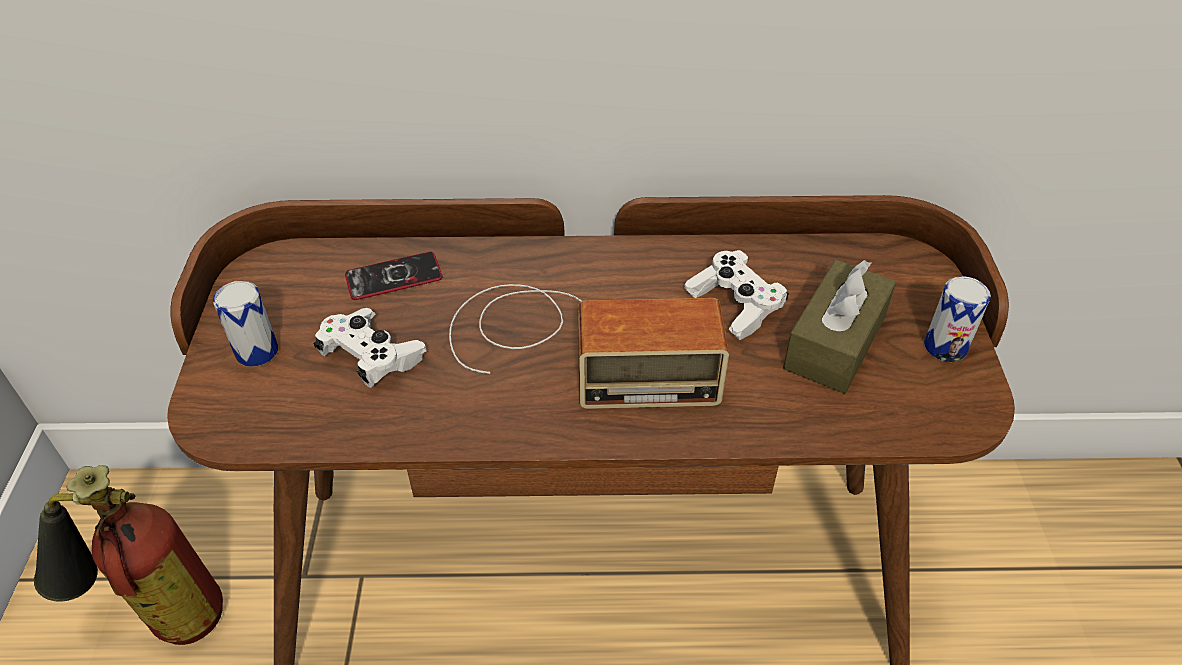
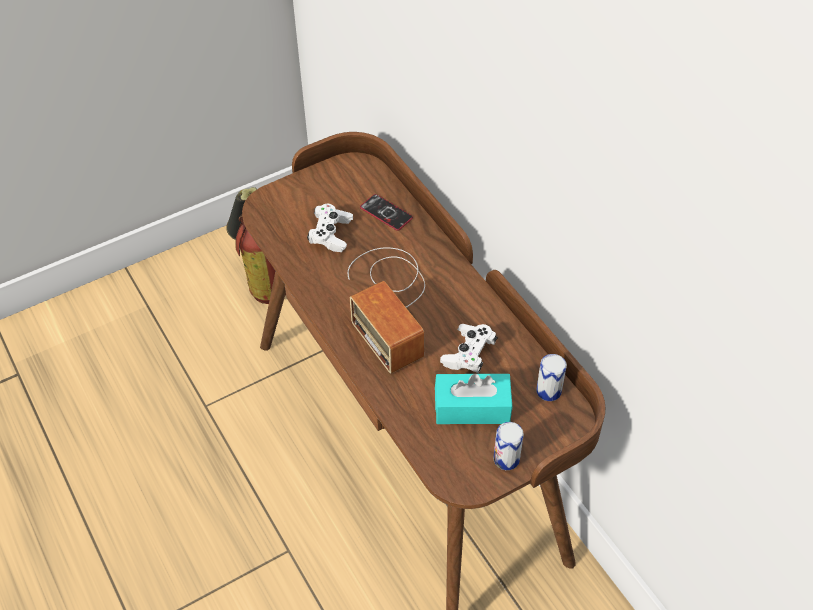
camera: 60 degrees right, 5 degrees up
(257, 351) = (307, 195): can -> can (548, 391)
(834, 343) = (472, 407): brown tissue box -> turquoise tissue box

